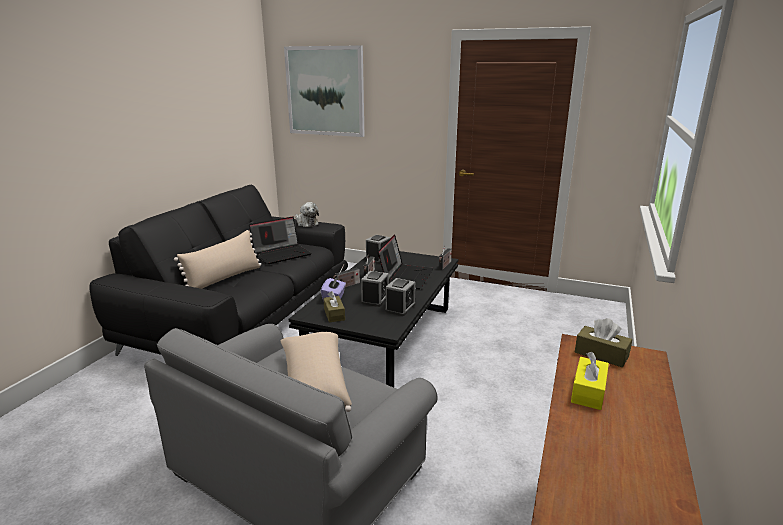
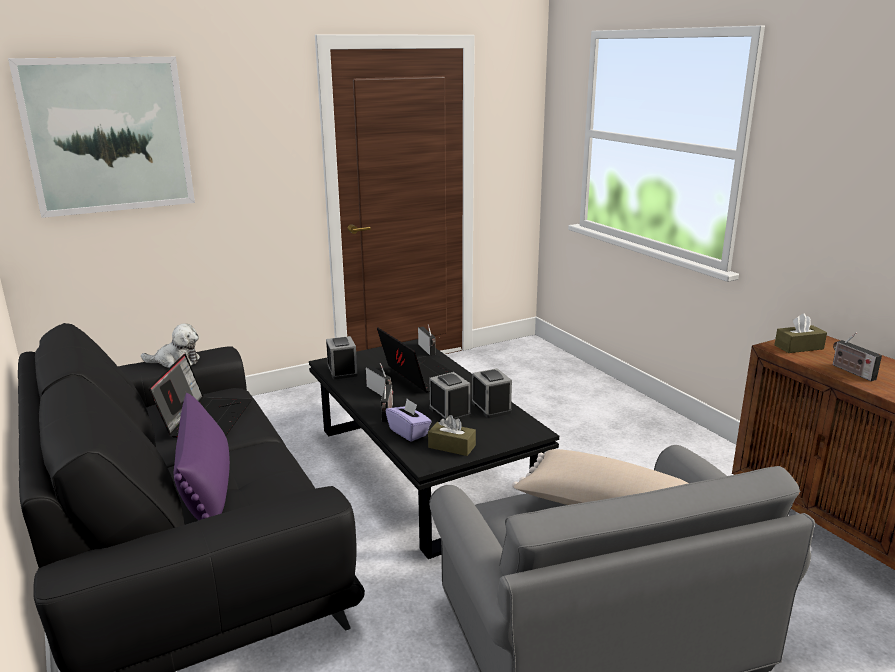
camera: 50 degrees left, 0 degrees up
(224, 279) = (207, 485): beige pillow -> purple pillow
(588, 391) = (851, 371): yellow tissue box -> radio

